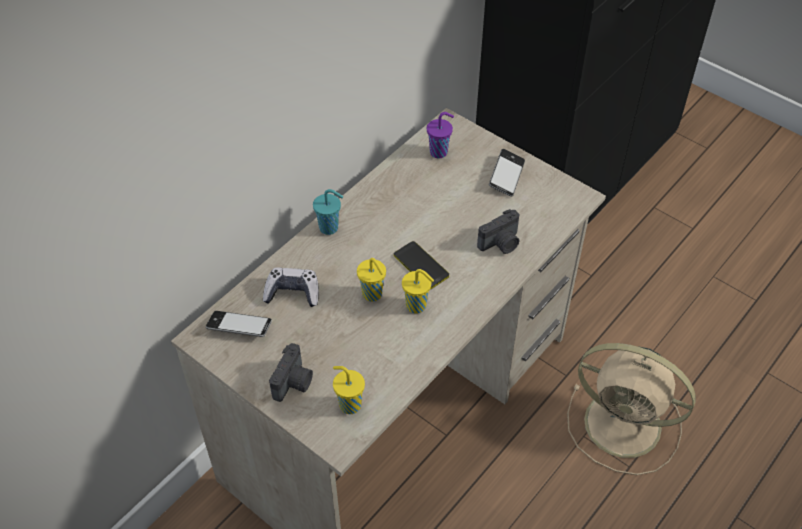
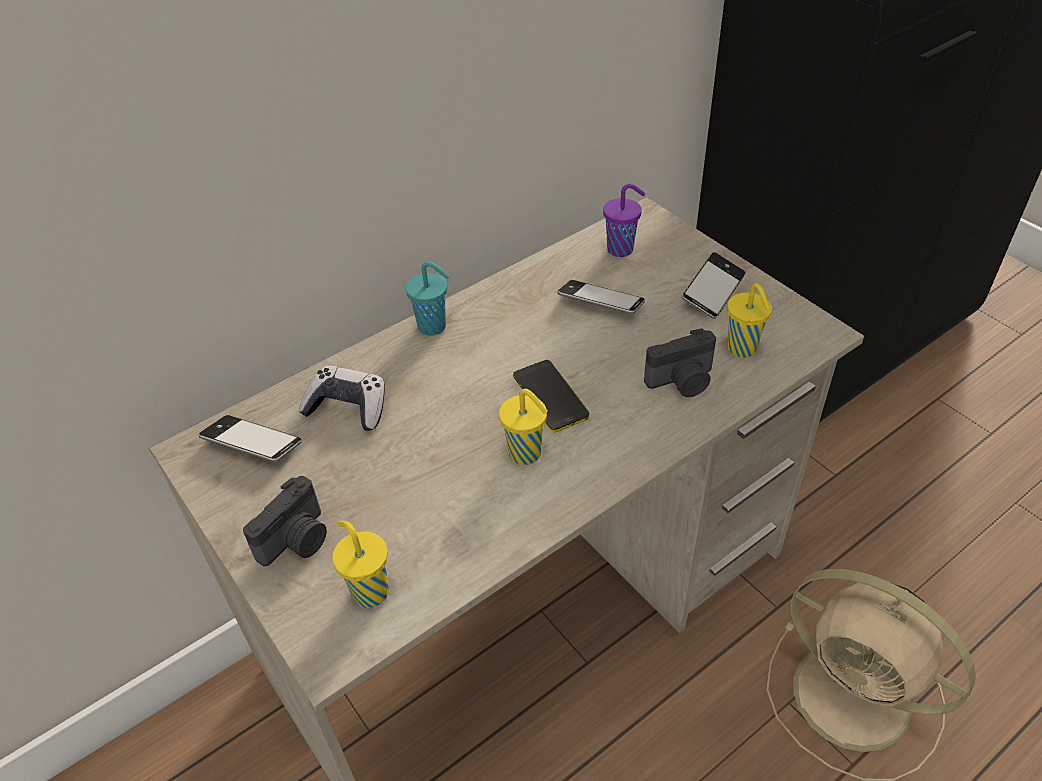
camera: 15 degrees right, 5 degrees down
(373, 295) = (464, 427): yellow cup -> yellow cup (743, 349)
(436, 194) = (601, 302): none -> phone

